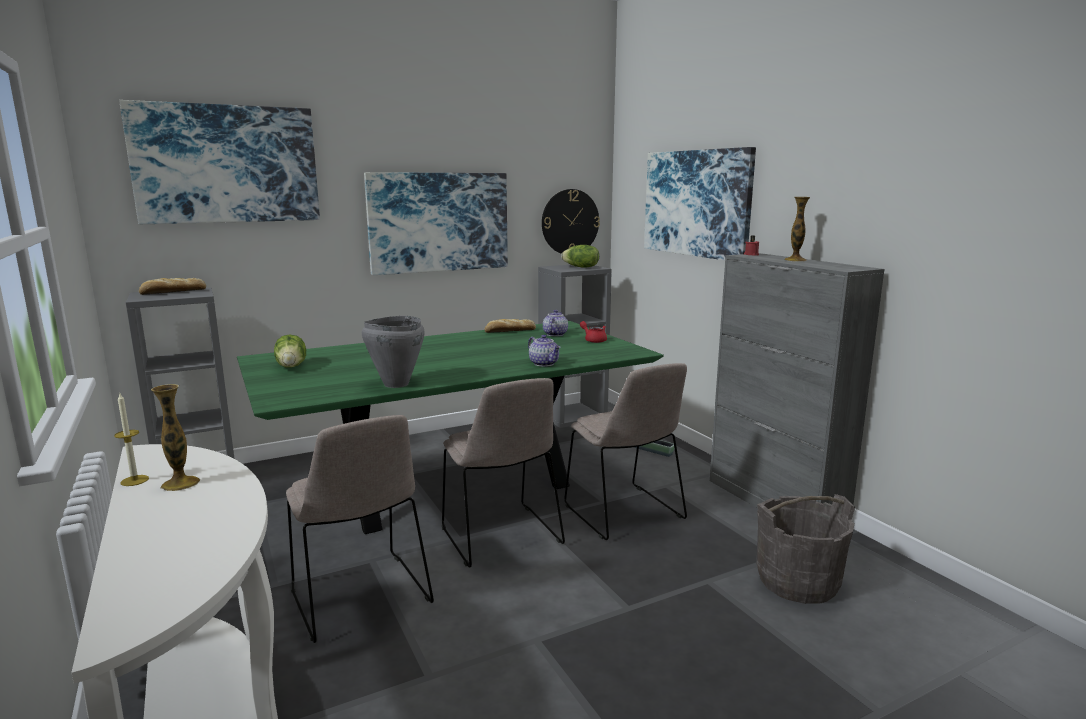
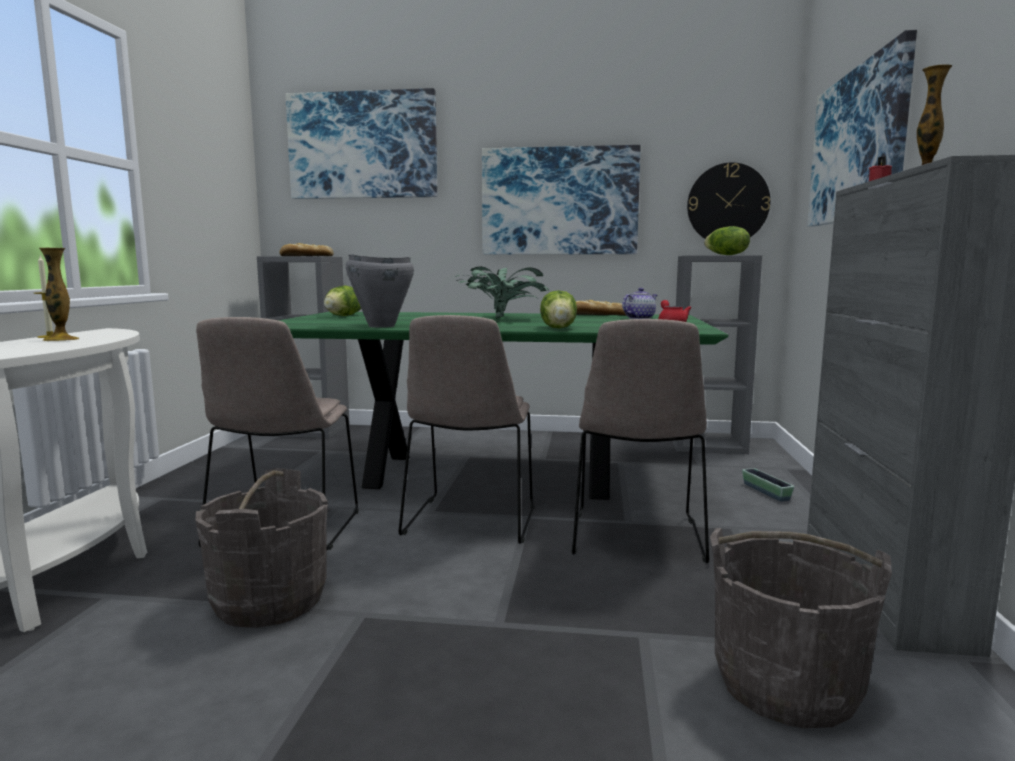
camera: 35 degrees right, 5 degrees down
(452, 660) = (269, 600): none -> grey bucket
(456, 350) = (502, 319): none -> potted plant
(544, 364) = (559, 328): teapot -> lettuce

